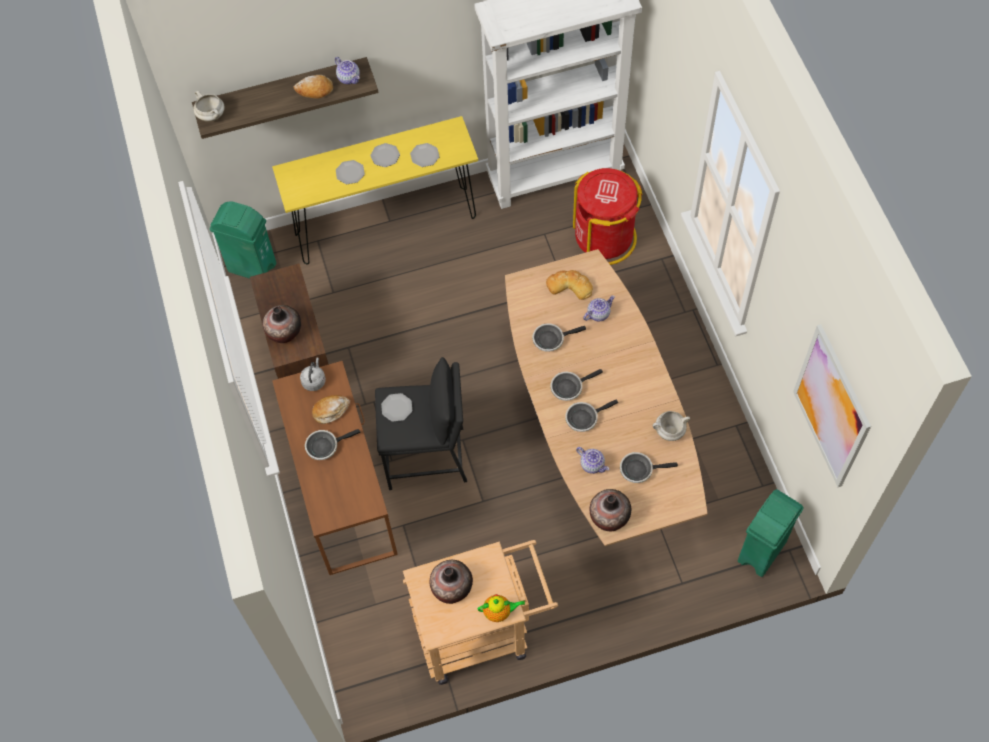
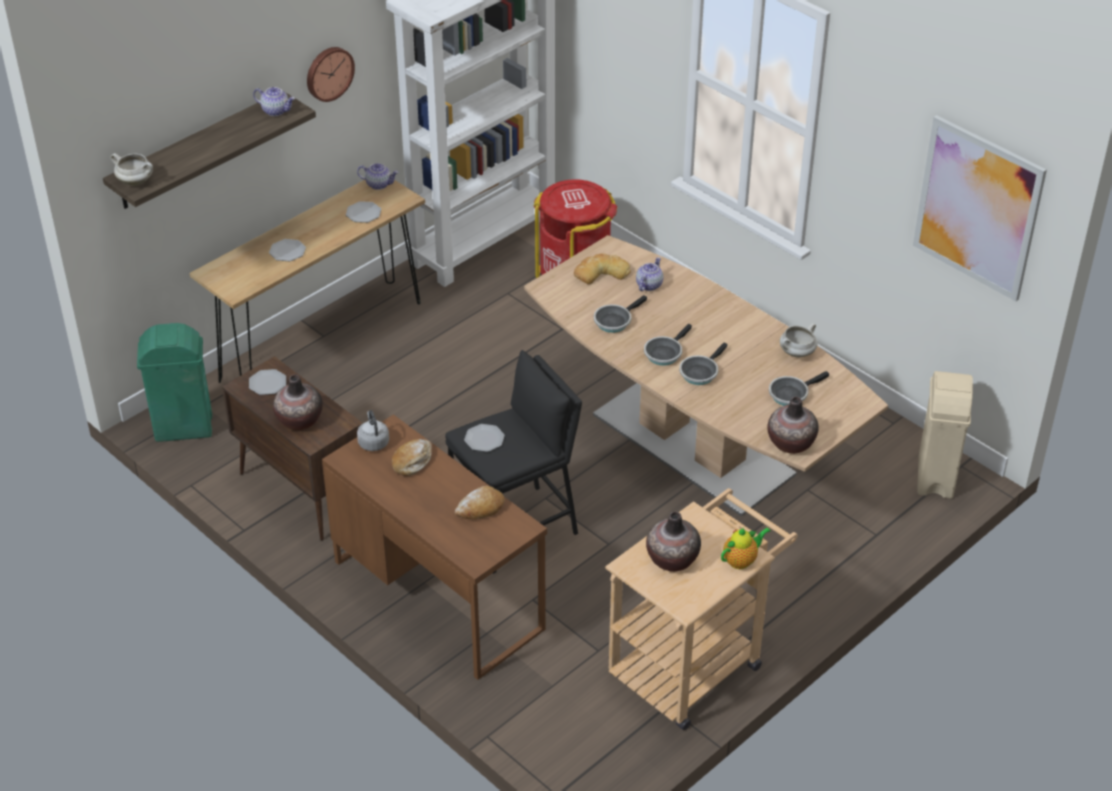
camera: 30 degrees left, 20 degrees down
(314, 90) = (243, 130): bread -> bread (480, 508)
(325, 446) = (428, 494): frying pan -> none
(385, 156) = (318, 226): plate -> plate (267, 383)
(385, 225) = (321, 341): yellow console table -> brown console table
(413, 47) = (328, 73): none -> wall clock
(592, 464) = (739, 407): teapot -> teapot (379, 184)
(761, 552) = (935, 478): green trash can -> beige trash can

